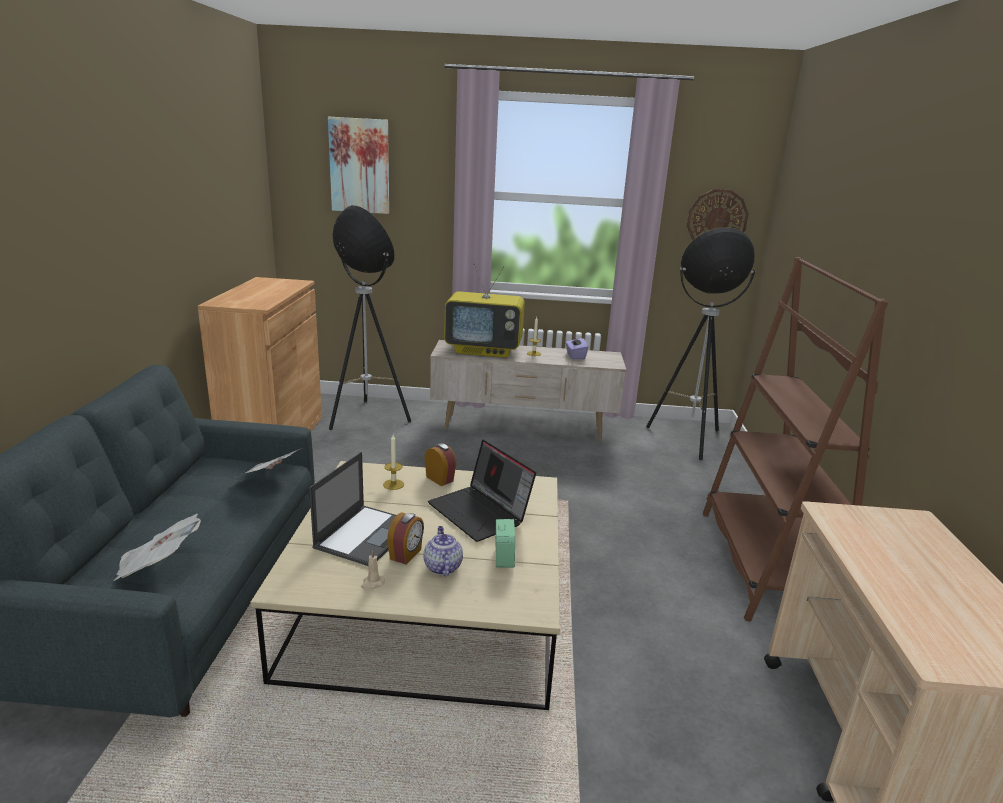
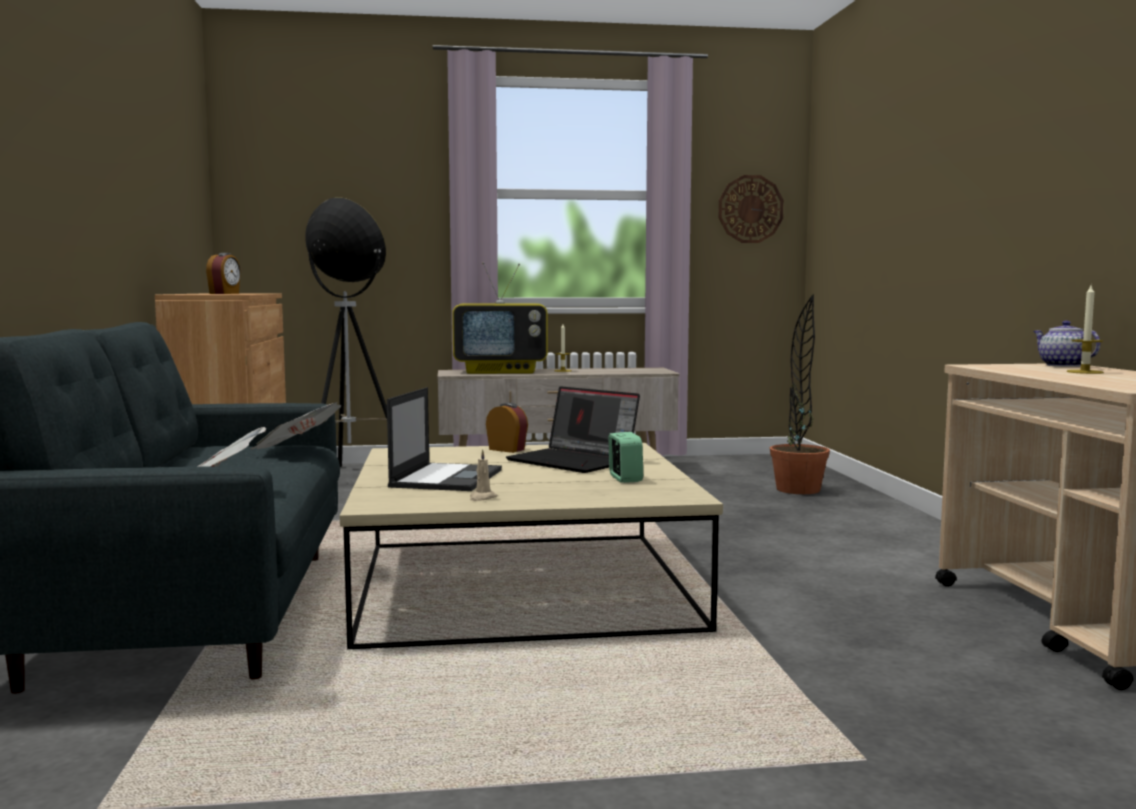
camera: 10 degrees left, 15 degrees down
(360, 166) = (329, 165): picture -> none
(393, 484) = (453, 455): candle -> candle (1085, 372)
(406, 554) = (507, 483): alarm clock -> alarm clock (225, 293)
(442, 566) = (557, 486): teapot -> teapot (1062, 365)
(575, 356) = (613, 370): purple tissue box -> none
(688, 440) = (758, 466): floor lamp -> none
(705, 484) = (798, 490): none -> potted plant
(765, 564) = (897, 529): brown bookcase -> none

